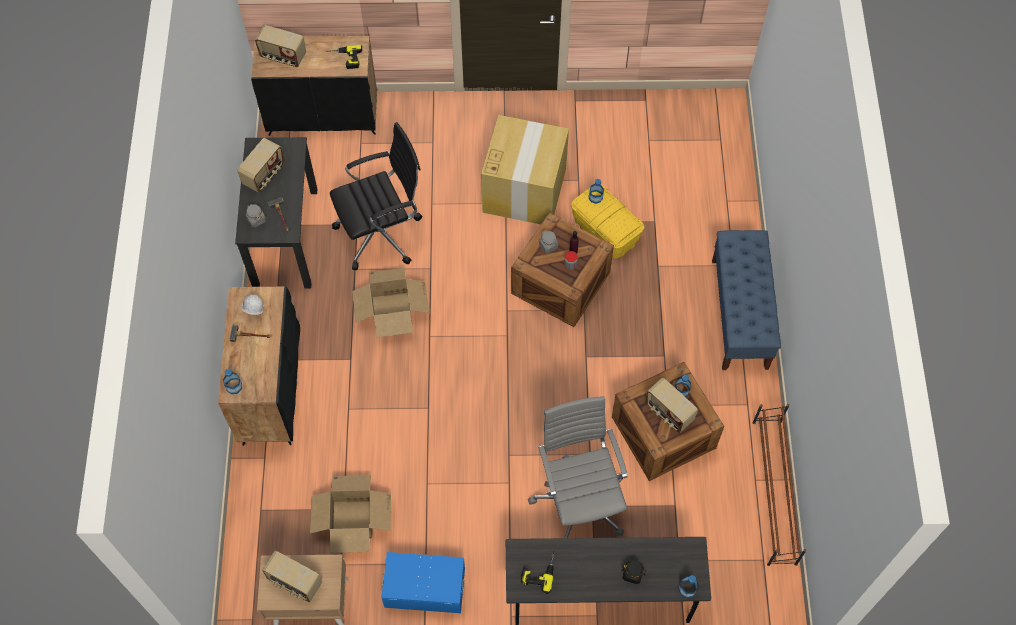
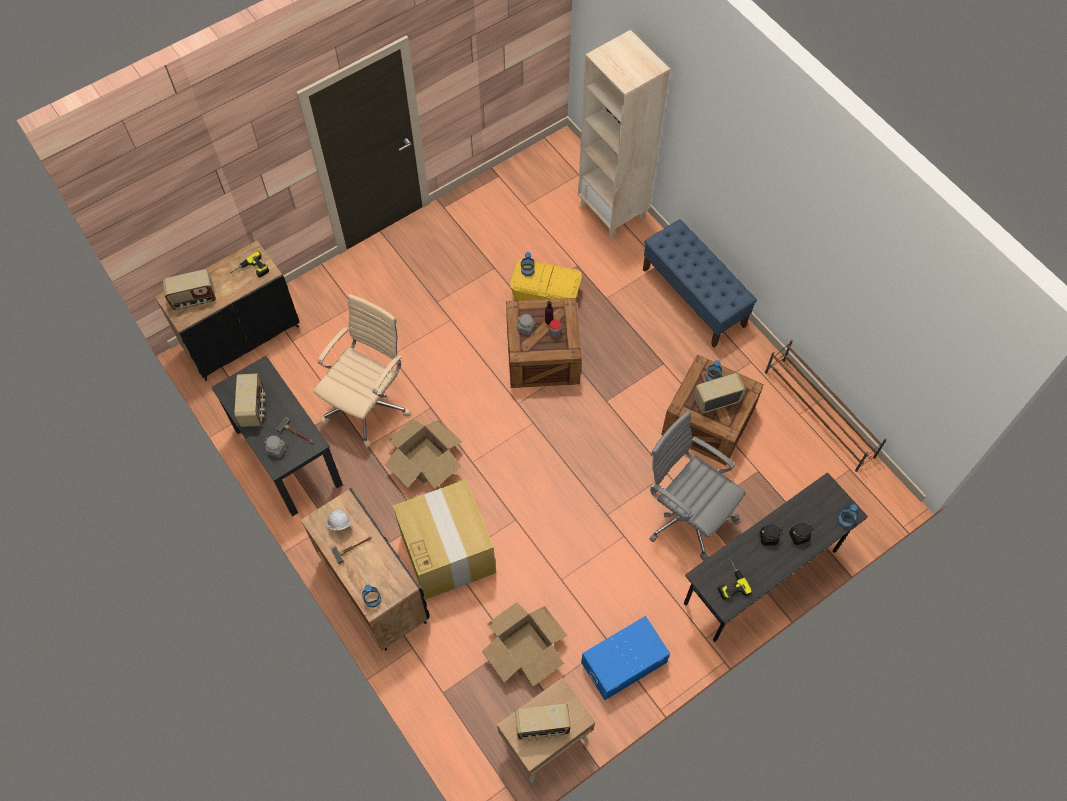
camera: 35 degrees left, 0 degrees up
(382, 233) = (368, 403): black office chair -> beige office chair
(524, 189) = (457, 299): cardboard box -> cardboard box (447, 552)
(604, 557) = (768, 537): none -> black jar
(668, 413) = (716, 400): radio -> radio turned 150 degrees clockwise
(726, 191) = (613, 211): none -> beige bookcase

